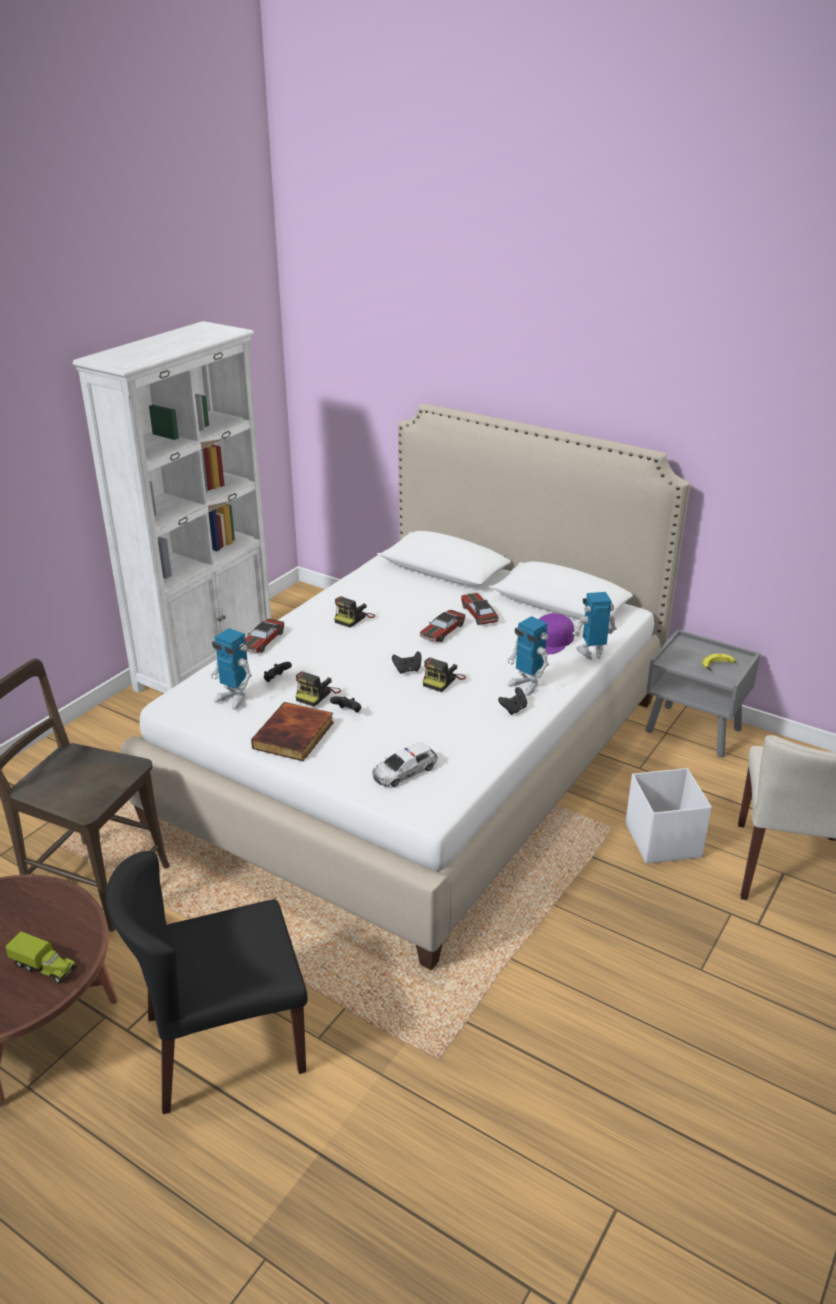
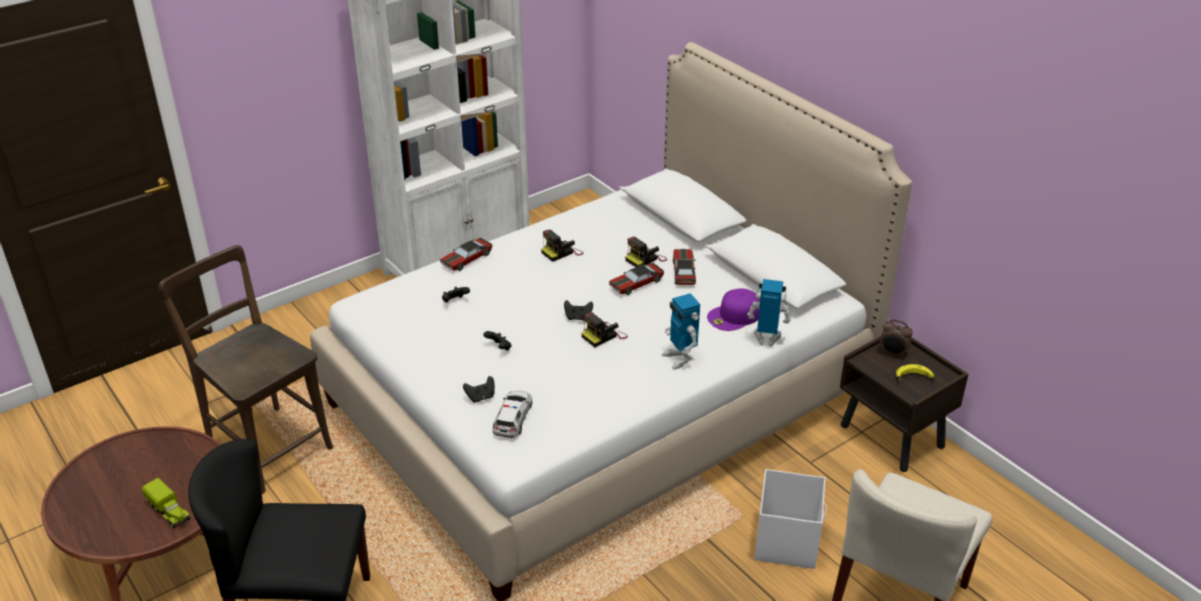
camera: 20 degrees right, 5 degrees up
(233, 698) = (408, 312): toy robot -> none
(294, 736) = (440, 360): book -> none
(317, 694) = (482, 324): camera -> camera (645, 259)
(404, 771) = (513, 418): toy car -> toy car turned 120 degrees clockwise
(513, 709) = (651, 380): black game controller -> black game controller (481, 397)
(687, 650) = (892, 353): none -> alarm clock
(694, 731) = (893, 437): grey nightstand -> brown nightstand

